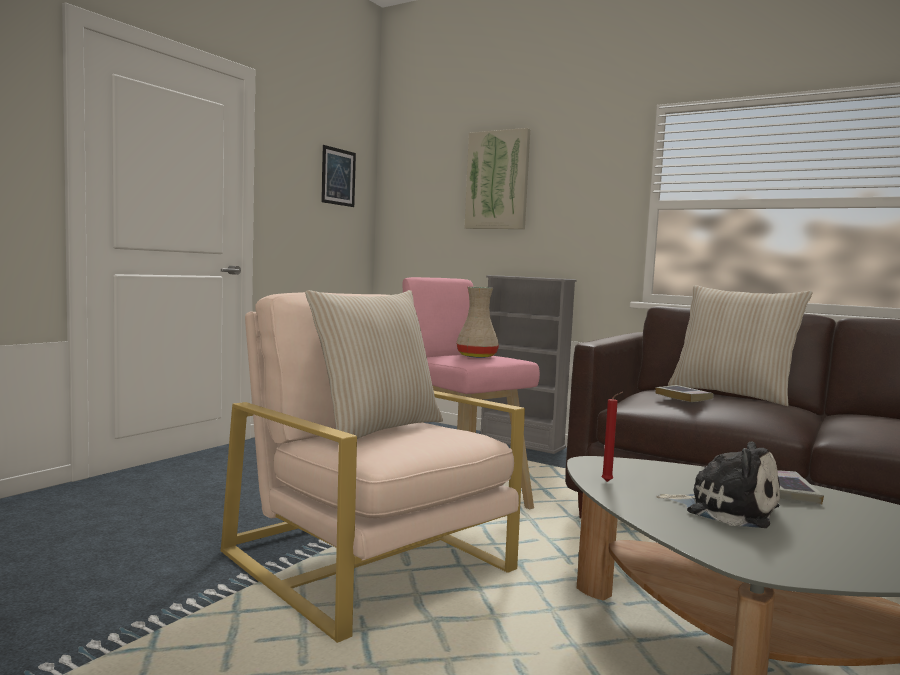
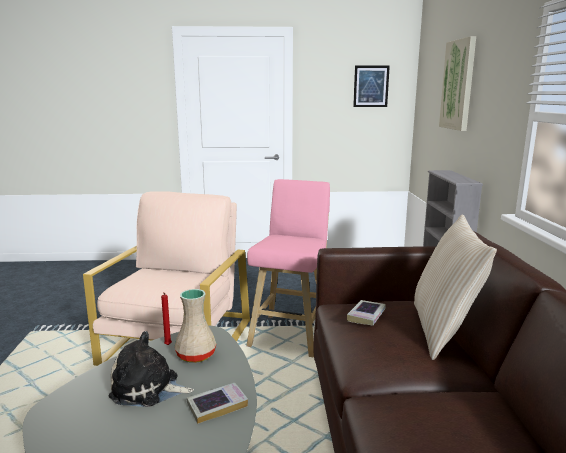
camera: 55 degrees right, 10 degrees up
(376, 428) = (171, 272): beige pillow -> none
(476, 356) = (283, 241): beige vase -> beige vase (196, 354)
(725, 509) = (148, 389): plush toy -> plush toy turned 105 degrees clockwise

